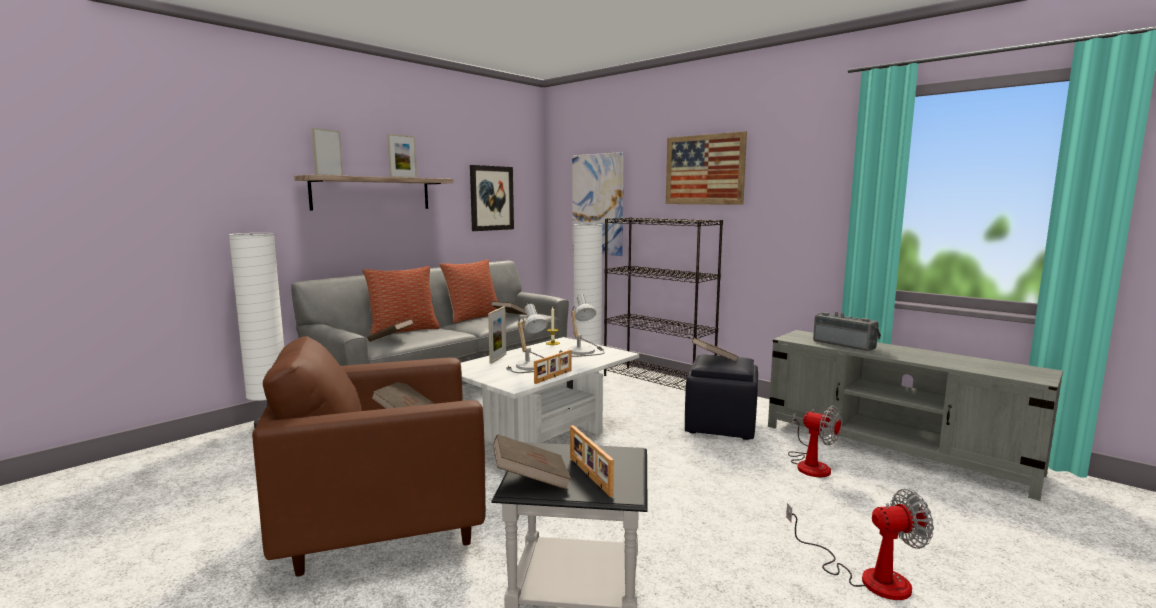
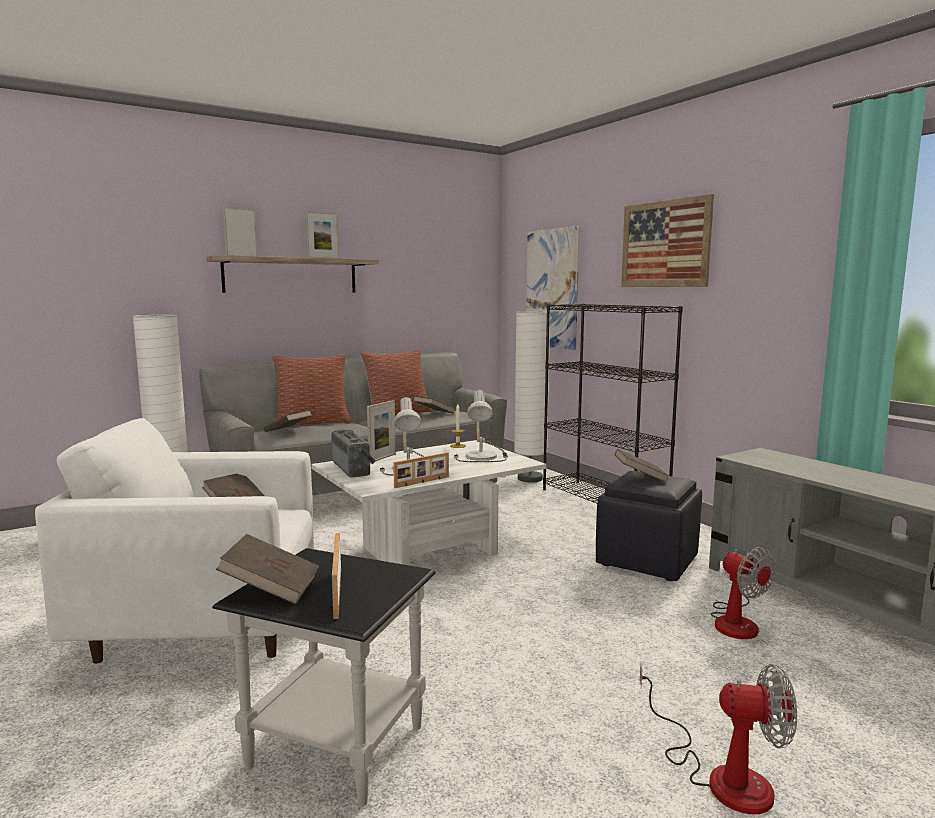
camera: 15 degrees right, 0 degrees up
(385, 526) = (206, 626): brown armchair -> white armchair
(491, 198) = (433, 282): picture -> none
(845, 344) = (810, 469): radio -> radio (354, 468)

